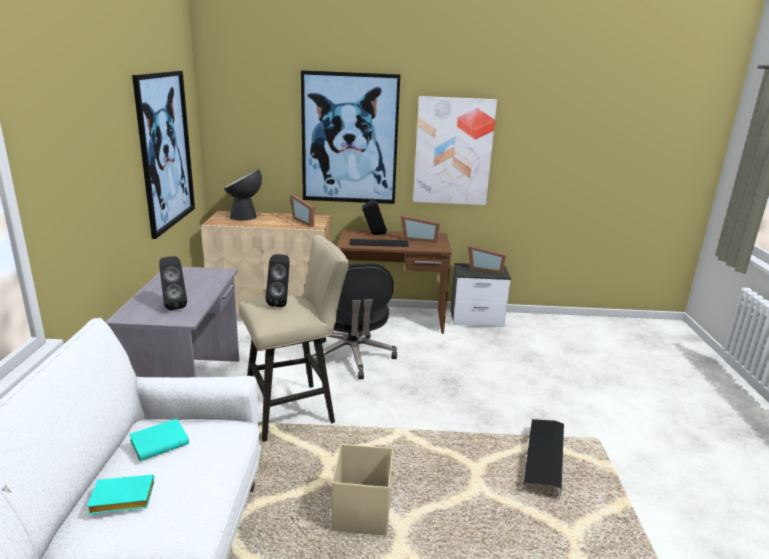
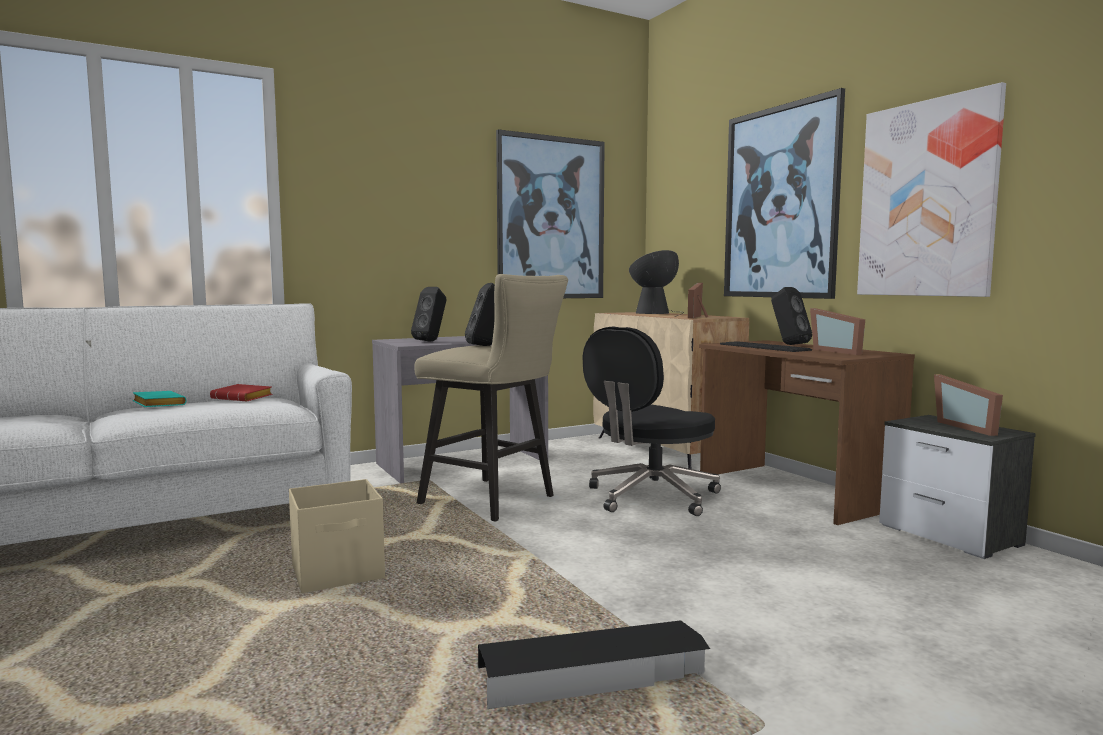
camera: 60 degrees right, 15 degrees down
(161, 442) = (244, 398): turquoise book -> red book

